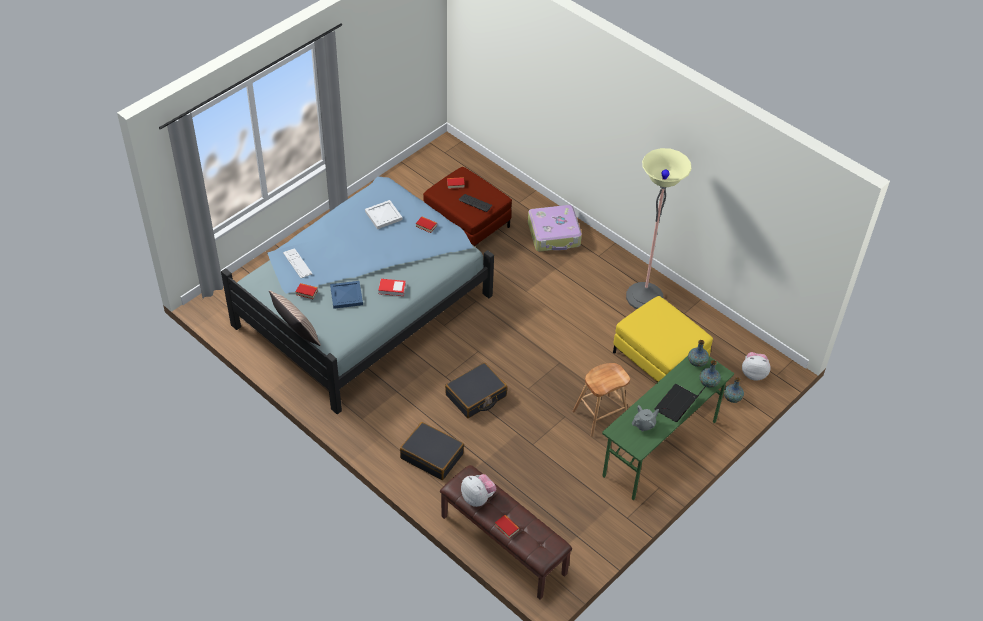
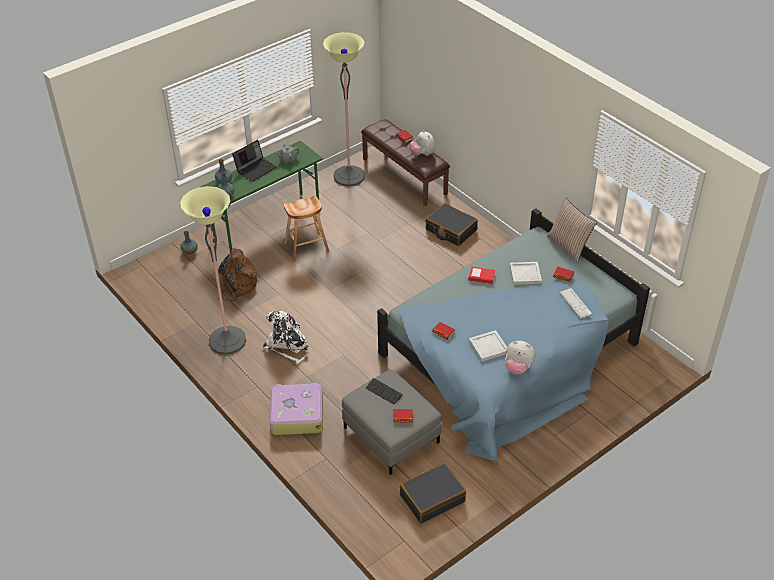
camera: 170 degrees left, 5 degrees down
(346, 295) = (525, 274): blue tray -> white tray
(466, 224) = (392, 435): red ottoman -> grey ottoman
(476, 396) = (408, 269): black suitcase -> black suitcase (432, 498)
(578, 537) = (349, 176): none -> floor lamp
(583, 296) = (287, 345): none -> white backpack
(660, 358) = (237, 286): yellow ottoman -> brown backpack
(753, 373) = (160, 268): plush toy -> plush toy (518, 368)

